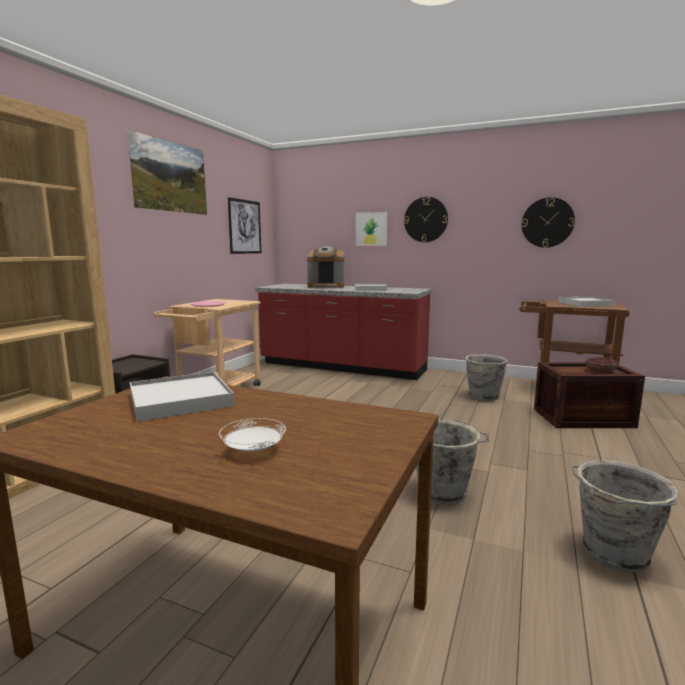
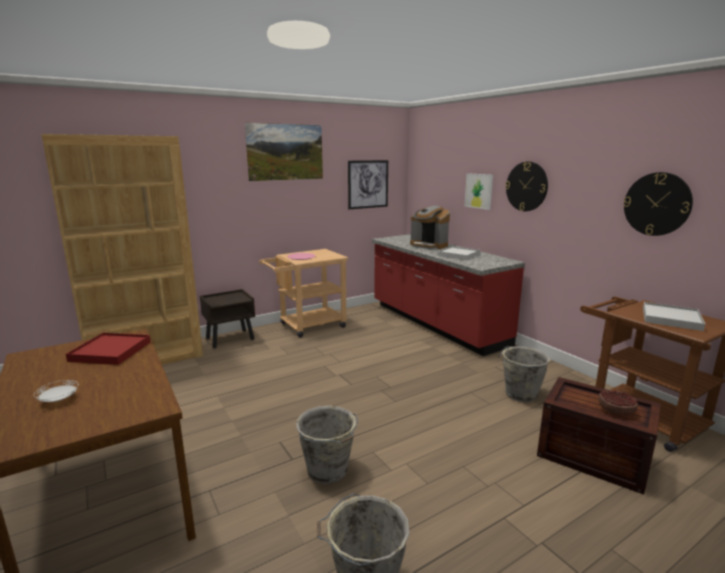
camera: 35 degrees right, 5 degrees up
(180, 400) = (111, 351): white tray -> red tray

